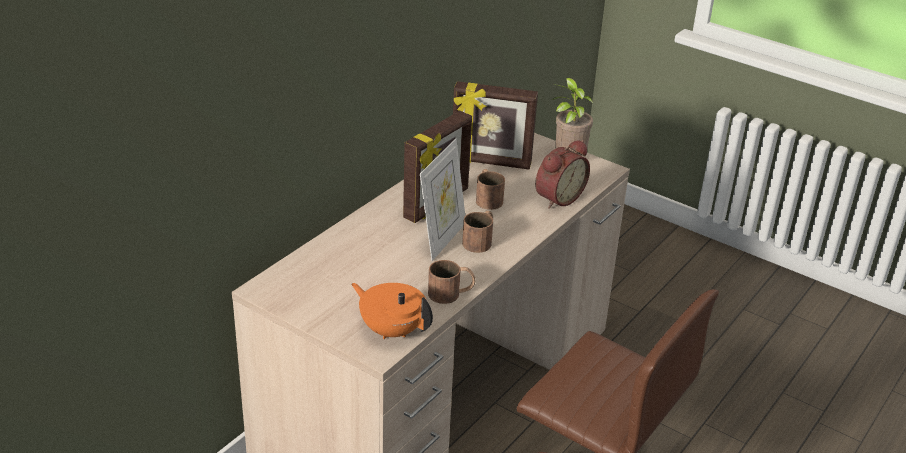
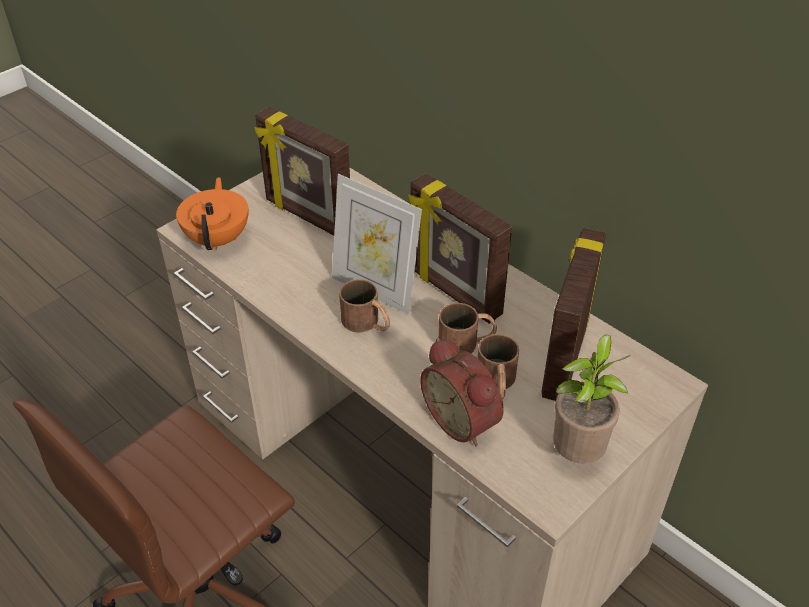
camera: 100 degrees right, 10 degrees up
(352, 281) = (307, 216): none -> picture frame
(392, 330) = (218, 238): orange teapot -> orange teapot turned 45 degrees counterclockwise
(451, 293) = (266, 287): brown mug -> brown mug (497, 383)

